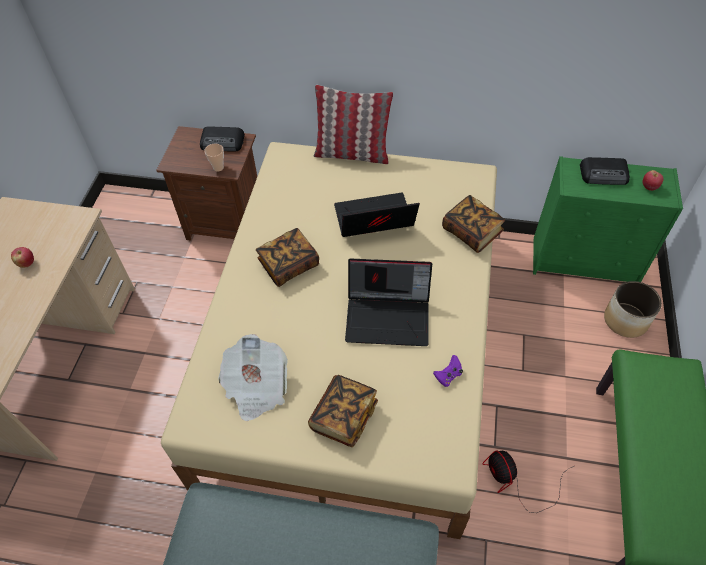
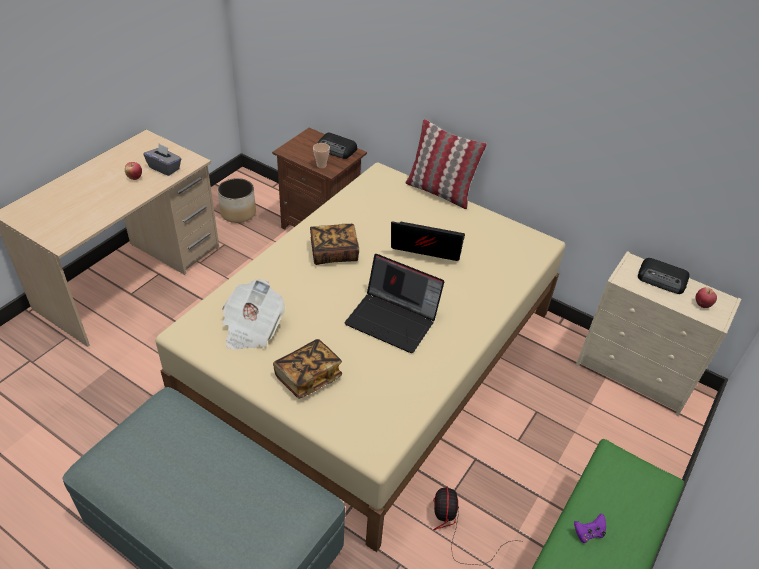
camera: 20 degrees right, 10 degrees down
(54, 238) = (165, 168): none -> grey tissue box
(448, 376) = (416, 383): purple game controller -> purple game controller (588, 533)
(471, 232) = (508, 284): book -> none
(585, 262) = (635, 374): green dresser -> beige dresser
(625, 320) = (648, 439): planter -> planter (238, 213)

